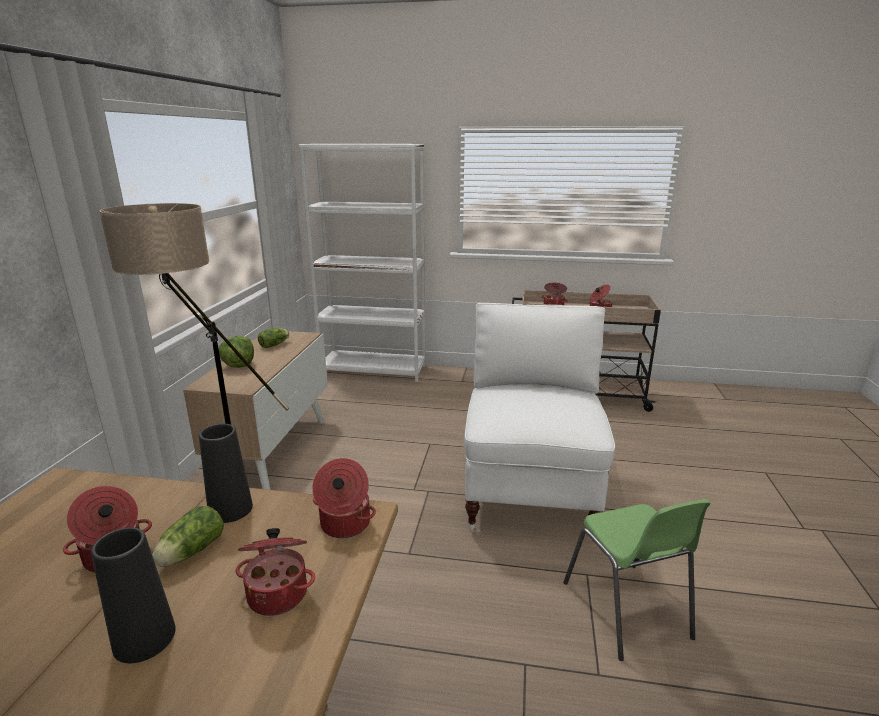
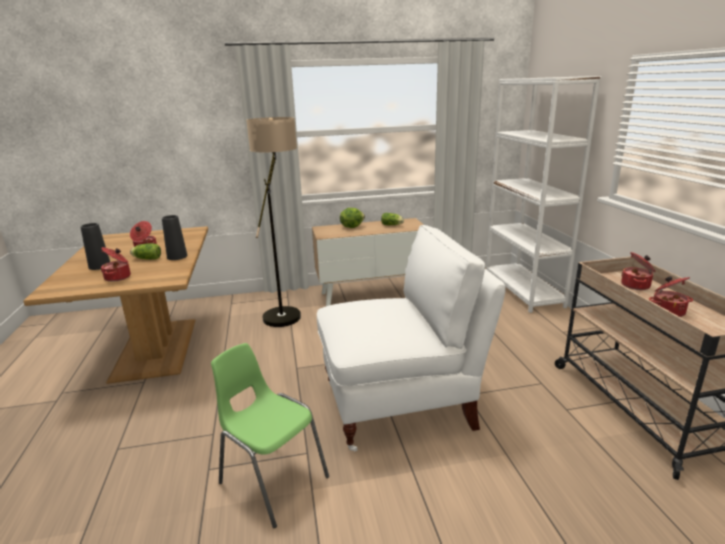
camera: 70 degrees right, 0 degrees up
(344, 524) = (165, 277): cooking pot -> none
(626, 610) = (272, 480): green chair -> green chair turned 75 degrees clockwise

